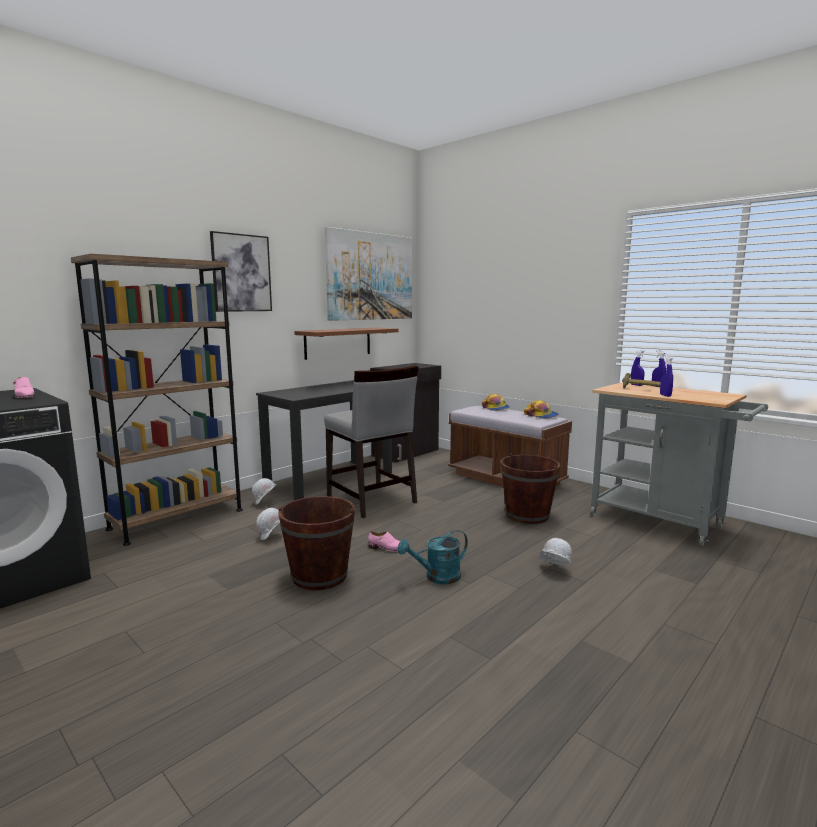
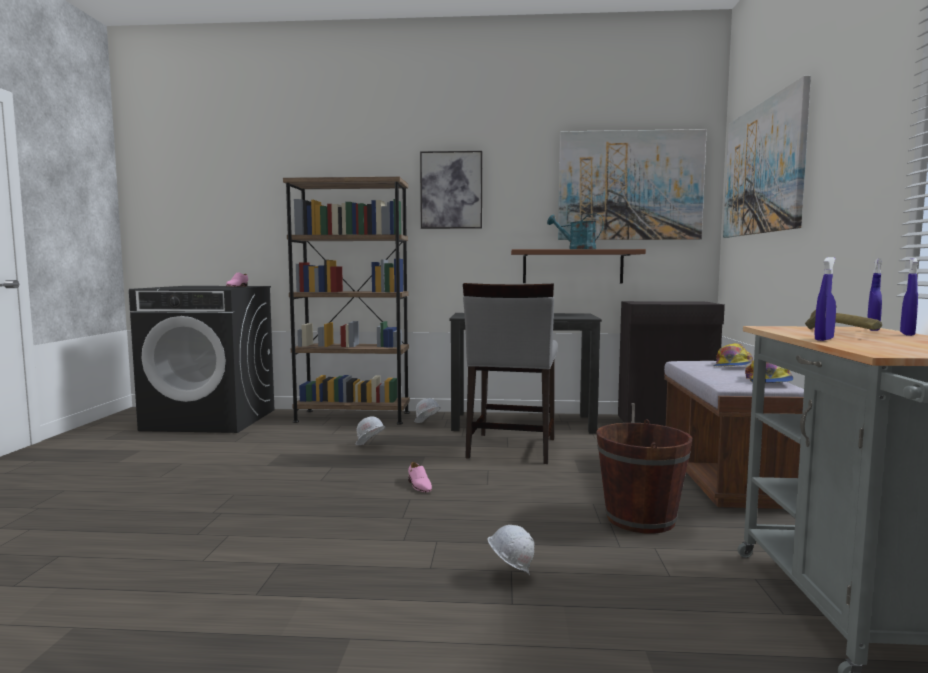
camera: 50 degrees right, 5 degrees down
(319, 576) = (326, 481): brown bucket -> none
(437, 577) = (391, 522): turquoise watering can -> turquoise watering can (577, 249)
(474, 276) = (763, 168): none -> picture

